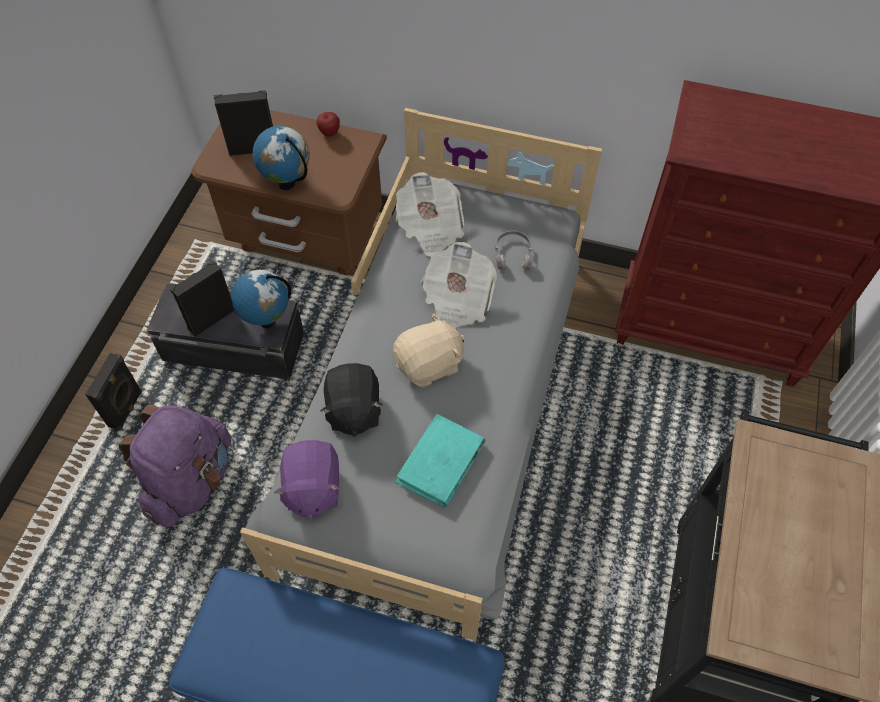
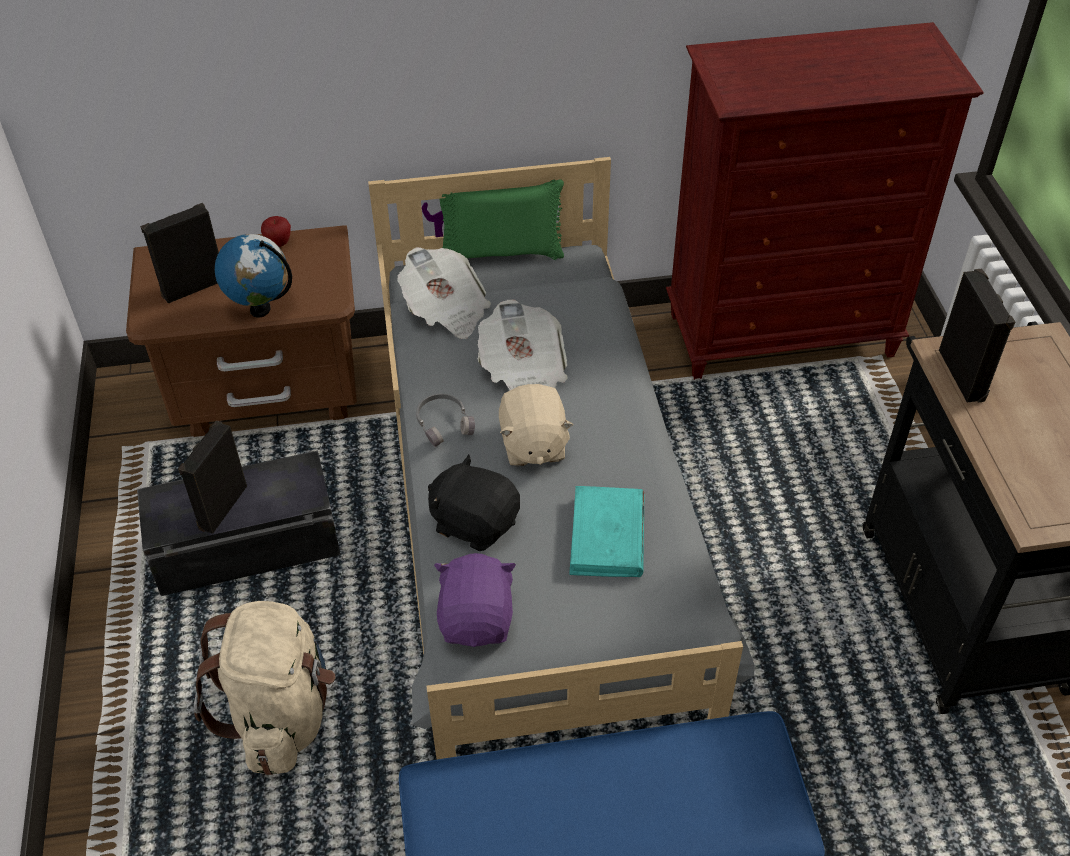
camera: 25 degrees left, 10 degrees down
(127, 409) = (145, 669): black speaker -> black speaker (964, 375)
(191, 481) = (281, 714): purple backpack -> beige backpack
(267, 320) = (294, 483): globe -> none
(312, 488) = (477, 619): purple plush toy -> purple plush toy turned 150 degrees counterclockwise
(353, 410) = (475, 523): black plush toy -> black plush toy turned 150 degrees clockwise
(429, 364) = (533, 445): beige plush toy -> beige plush toy turned 135 degrees clockwise
(498, 193) = (501, 253): none -> green pillow
(513, 254) = (556, 306): grey headphones -> grey headphones (444, 423)

